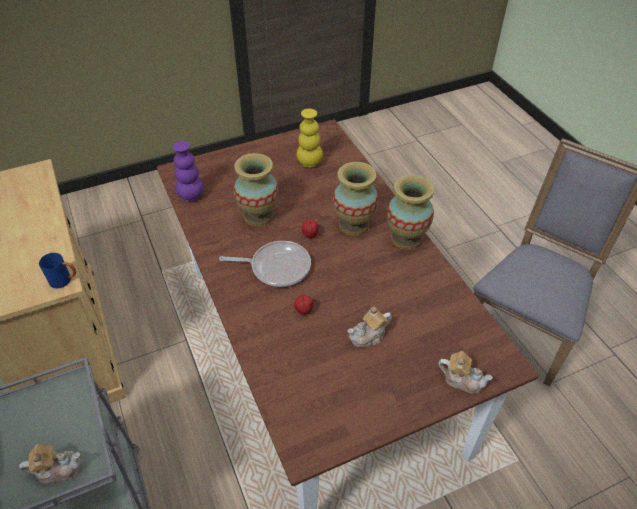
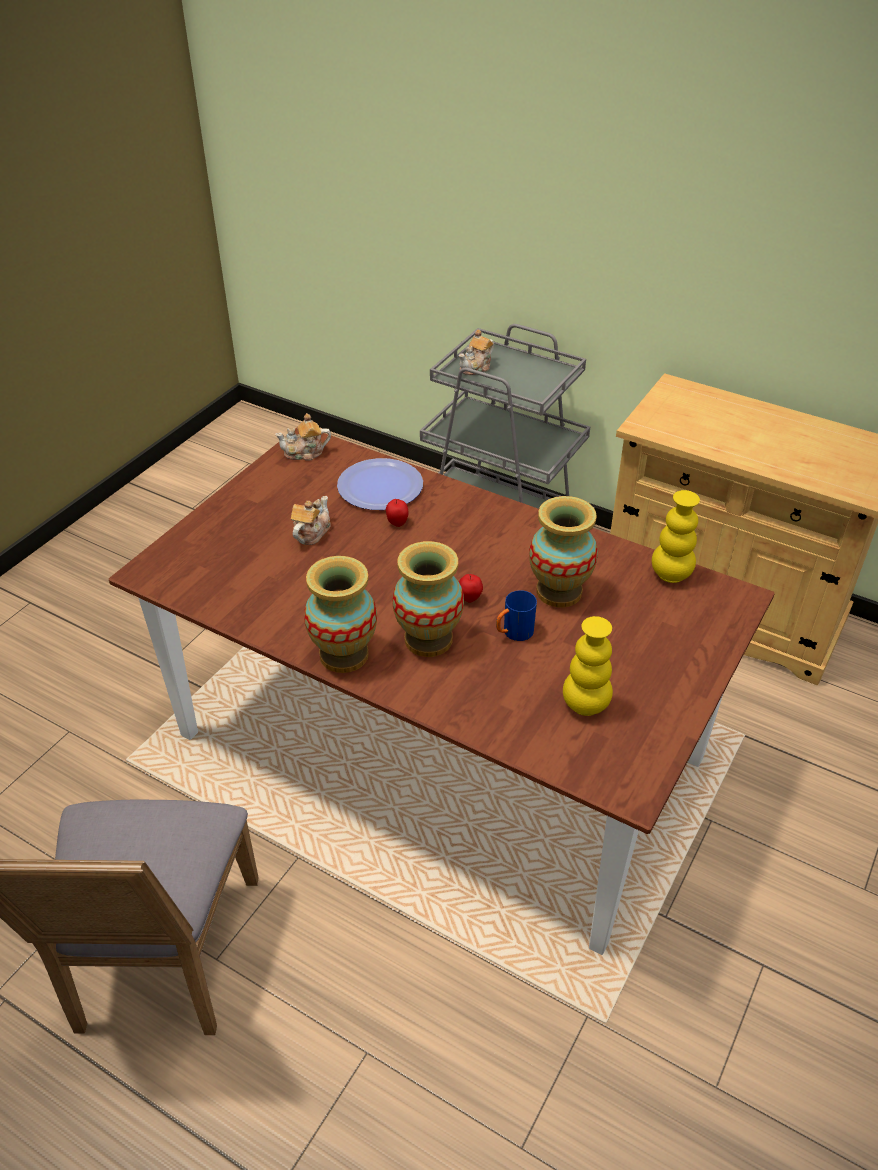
camera: 145 degrees right, 5 degrees down
(65, 280) = (643, 428): blue mug -> blue mug (513, 633)
(191, 196) = (670, 575): purple vase -> yellow vase
(277, 267) = (470, 548): frying pan -> none
(286, 354) = (380, 486): none -> plate
(462, 380) = (191, 539): teapot -> teapot (304, 453)

